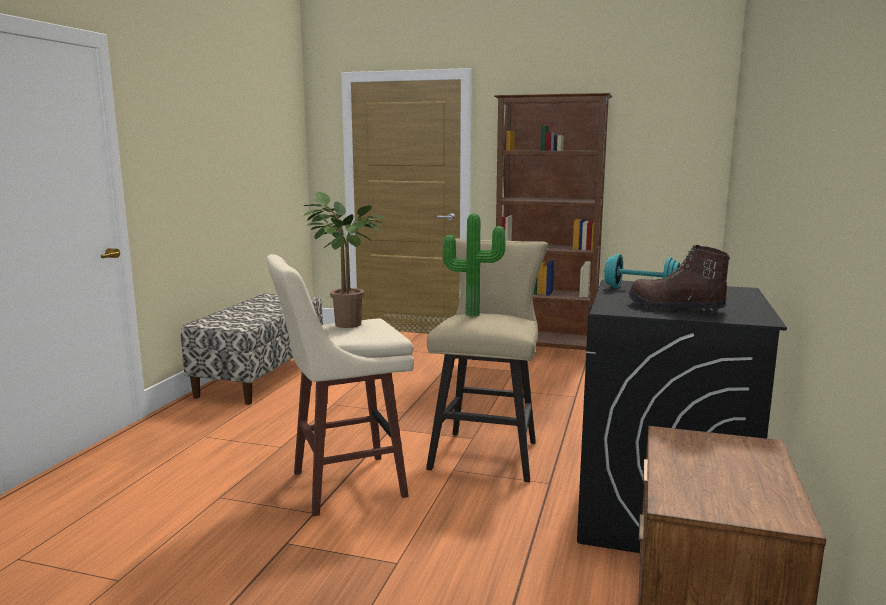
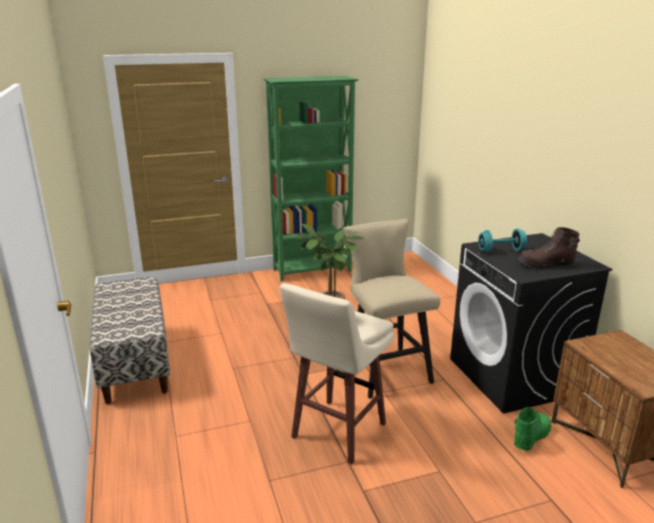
camera: 35 degrees left, 10 degrees up
(473, 314) = (381, 282): potted plant -> none
(545, 349) = (313, 270): brown bookcase -> green bookcase
(578, 582) = (530, 437): none -> green boot

